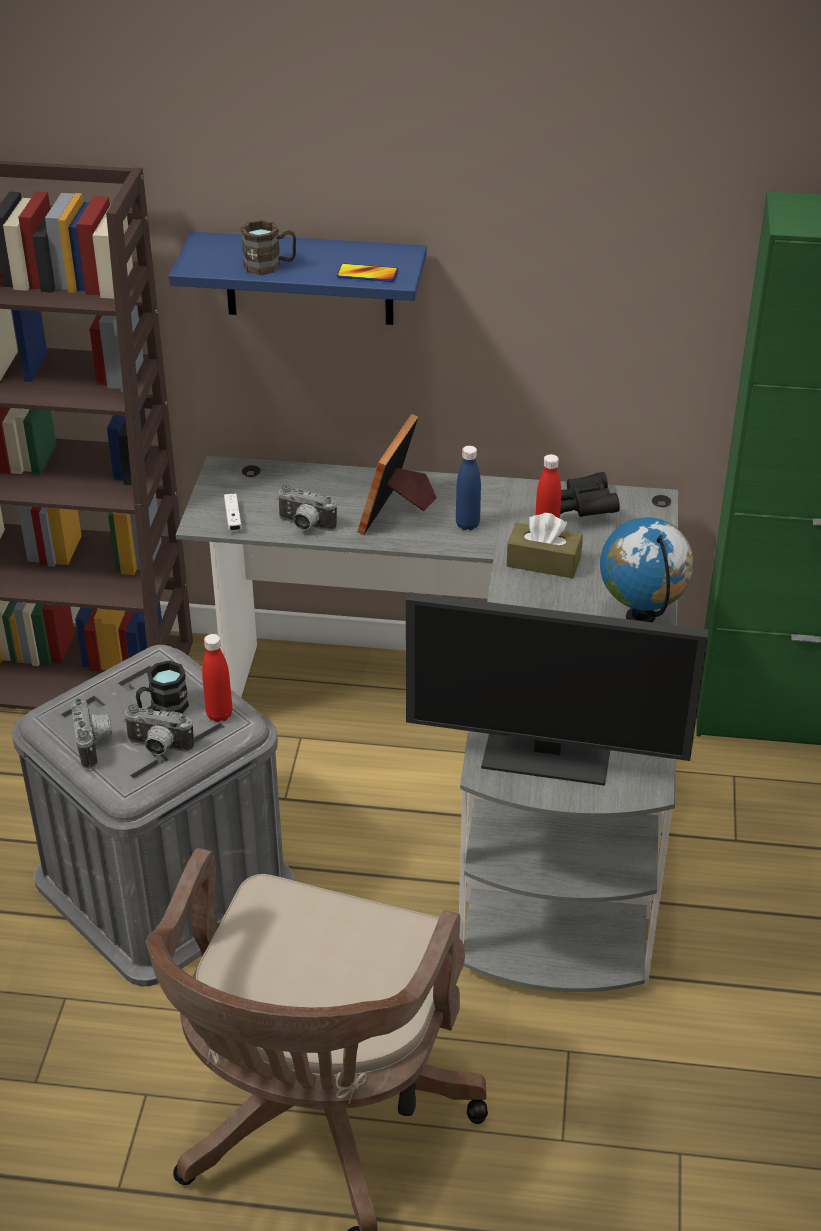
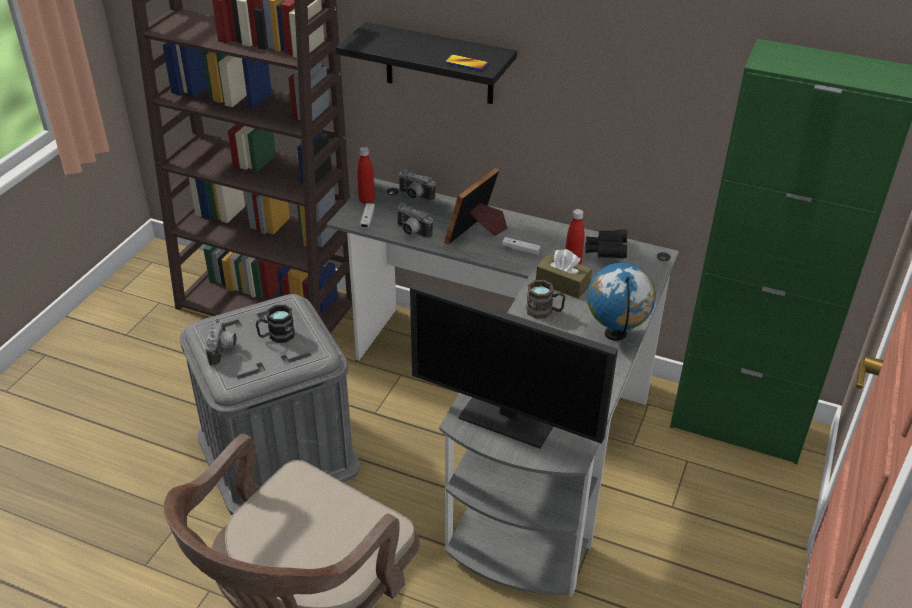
camera: 15 degrees right, 0 degrees up
(158, 748) = (262, 361): camera -> camera (414, 197)
(219, 714) = (311, 347): red bottle -> red bottle (366, 200)
(270, 266) = (404, 50): brown mug -> brown mug (544, 311)
(309, 278) = (439, 64): blue shelf -> black shelf
(467, 524) = (520, 250): blue bottle -> white game controller

